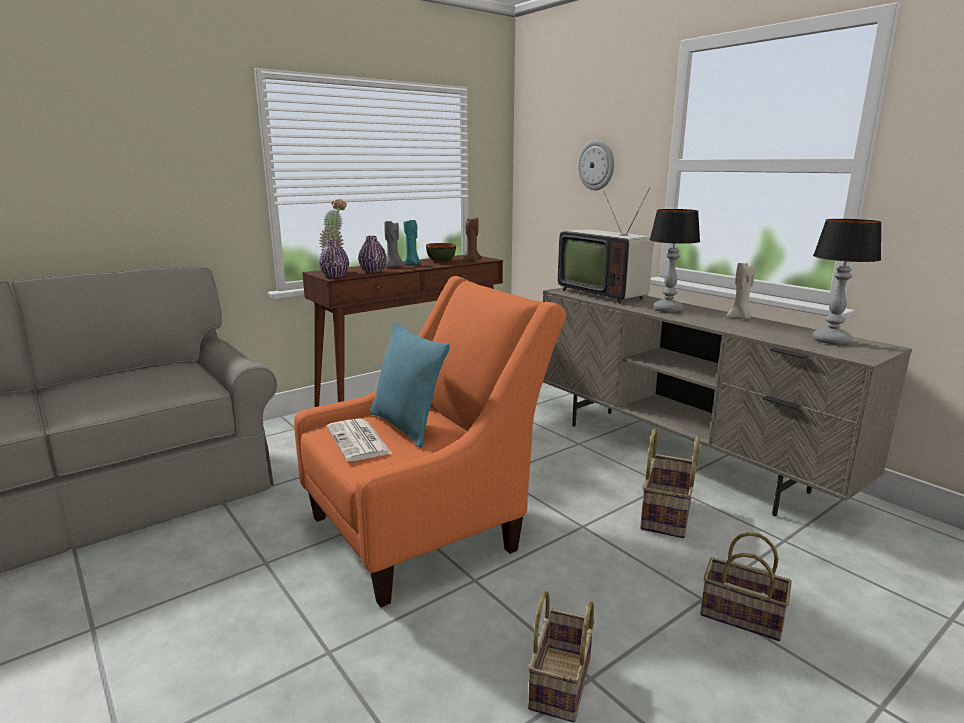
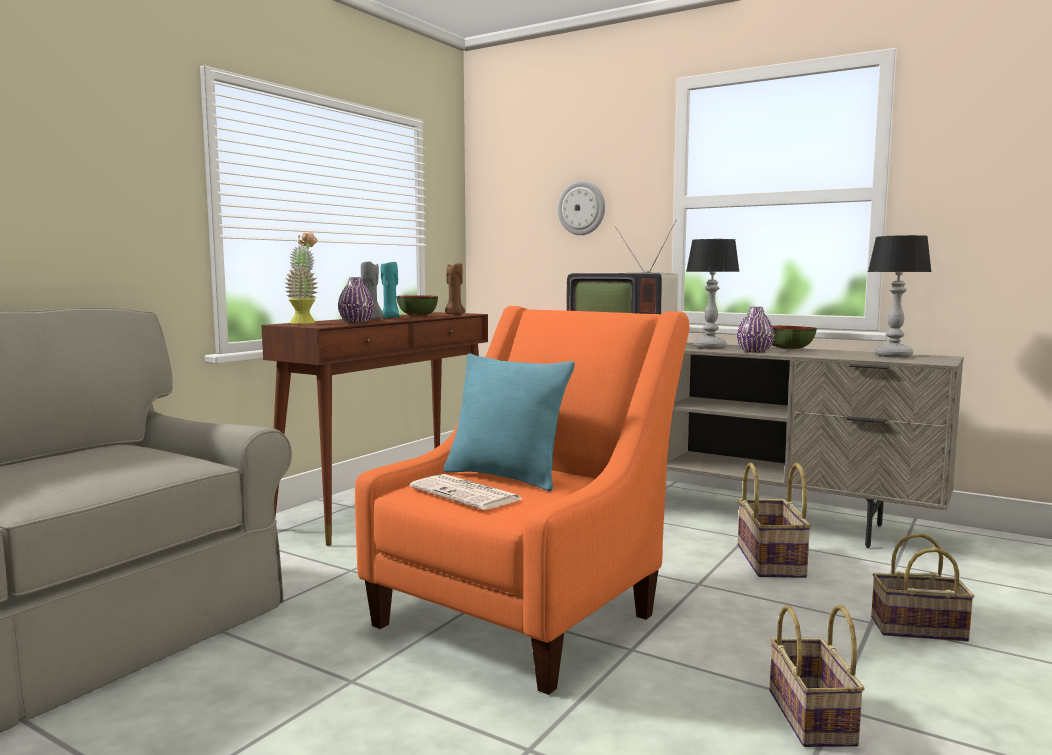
camera: 20 degrees left, 10 degrees down
(335, 276) = (317, 325): purple vase -> purple vase (754, 351)
(740, 318) = (787, 349): beige candle -> bowl

